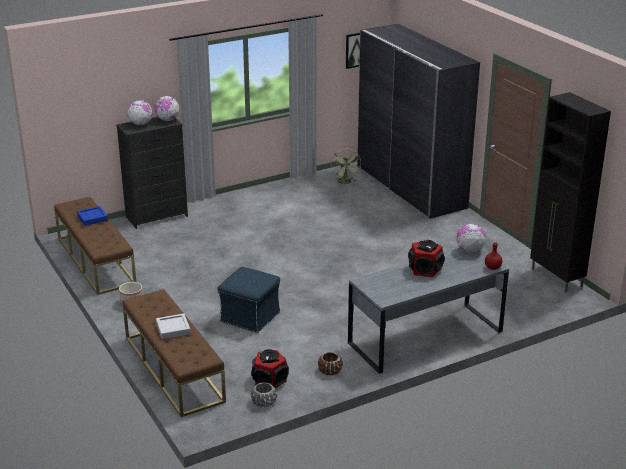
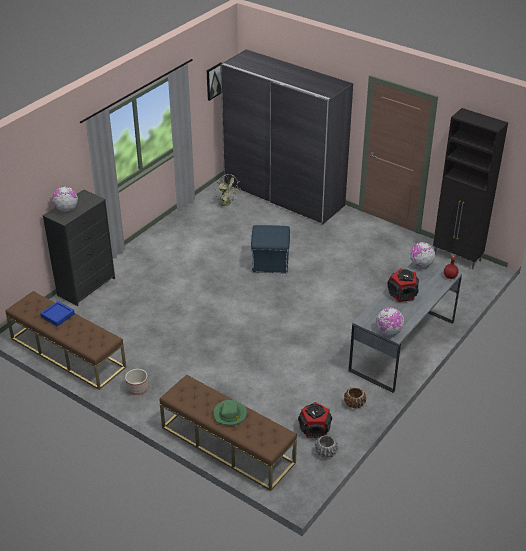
camera: 25 degrees left, 10 degrees up
(167, 120) = (87, 197): globe -> globe (389, 331)
(173, 329) = (230, 414): grey tray -> green hat
(250, 317) = (252, 370): blue ottoman -> blue ottoman (270, 262)

